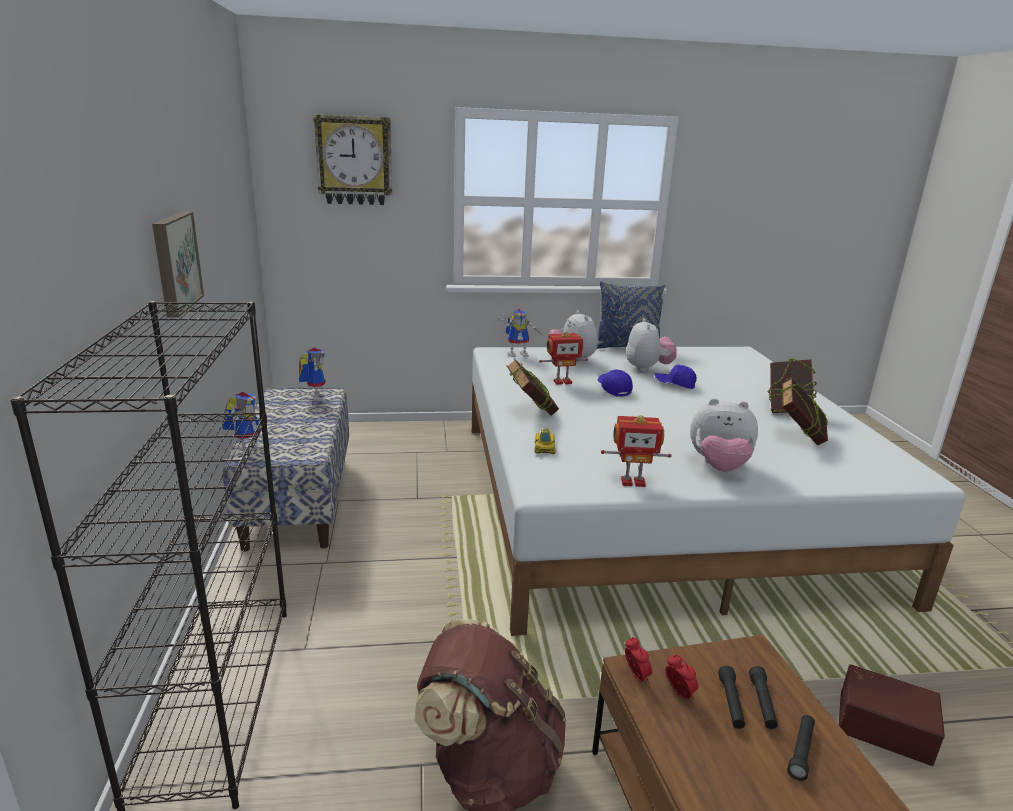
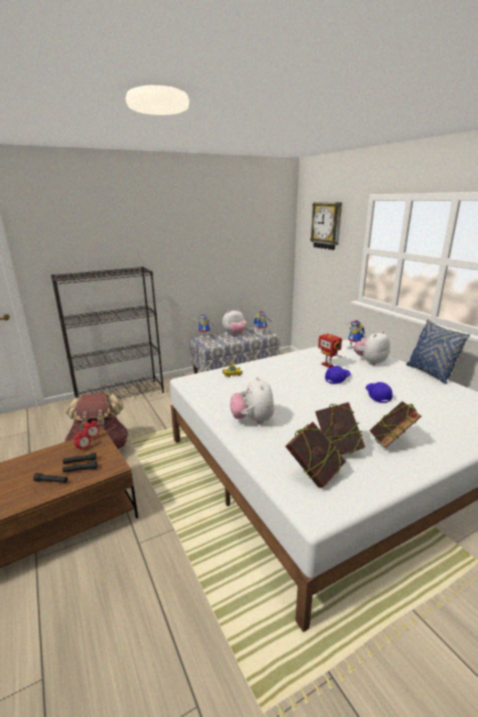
camera: 70 degrees right, 0 degrees up
(174, 262) = (177, 258): picture -> none
(531, 412) = (272, 365): book -> book (314, 474)
(632, 481) = (212, 398): toy robot -> none
(647, 368) = (395, 384): plush toy -> plush toy (234, 334)
(884, 725) = (154, 583): brown storage box -> none

